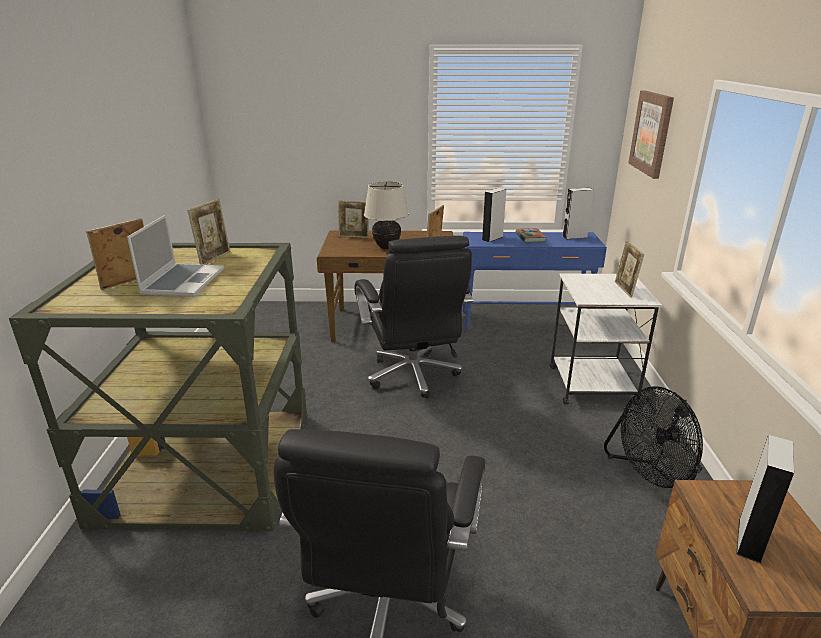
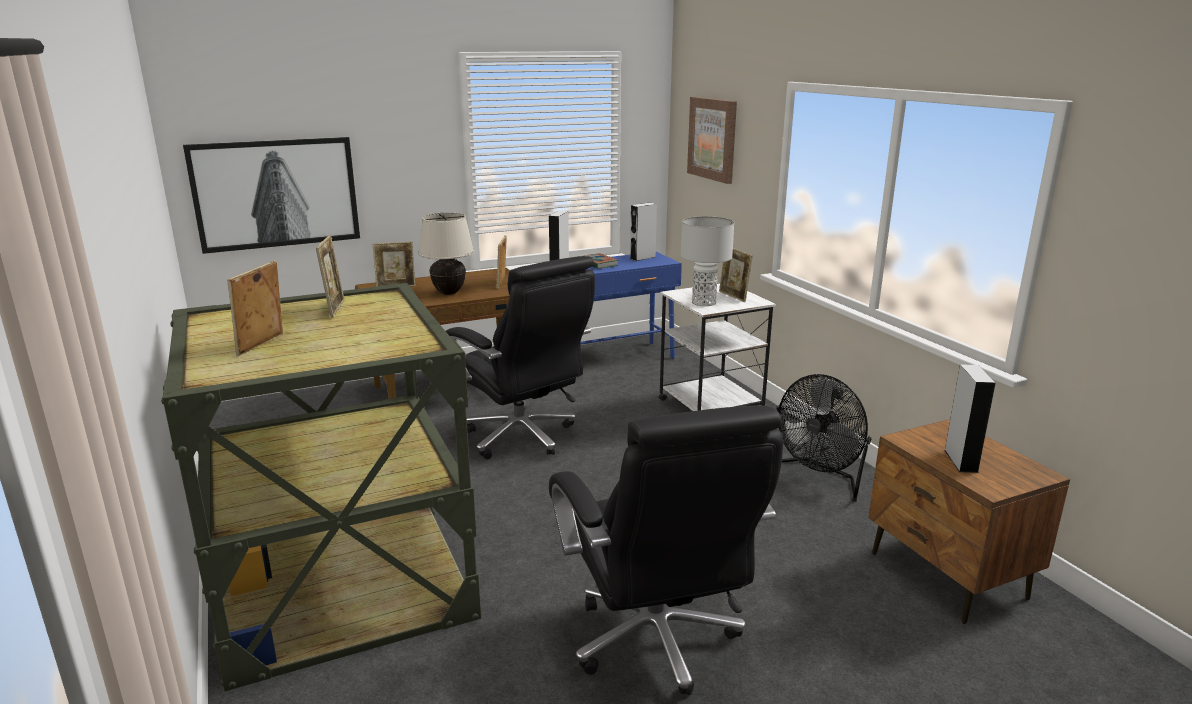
camera: 25 degrees left, 5 degrees down
(182, 281) = (332, 334): laptop -> none
(280, 154) = (276, 193): none -> picture
(589, 291) = (703, 302): none -> white table lamp

